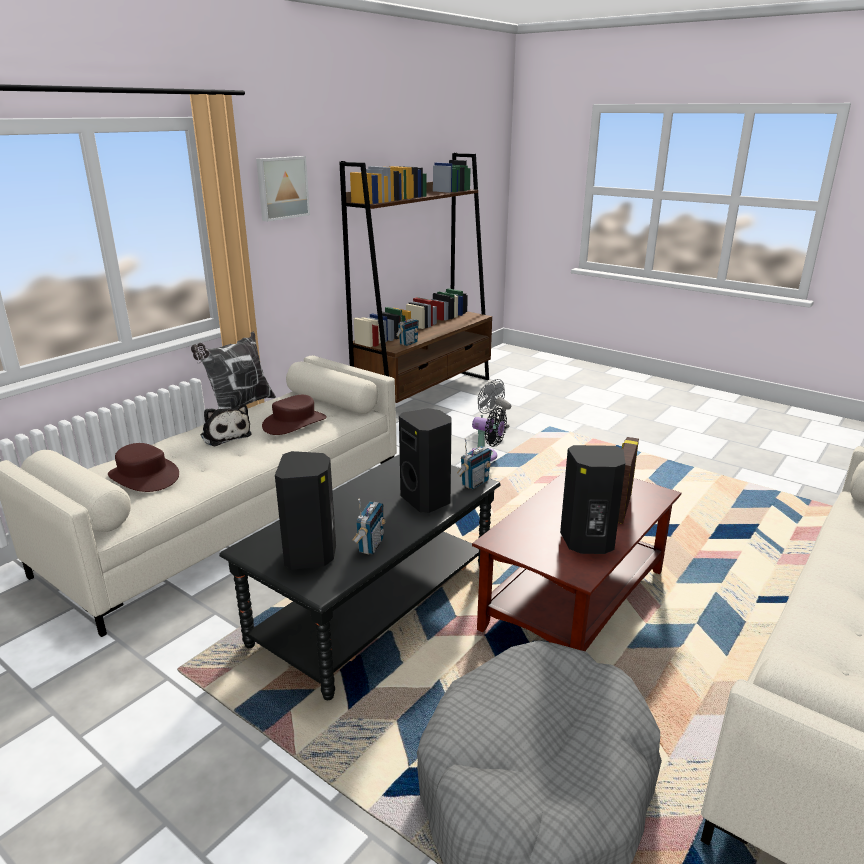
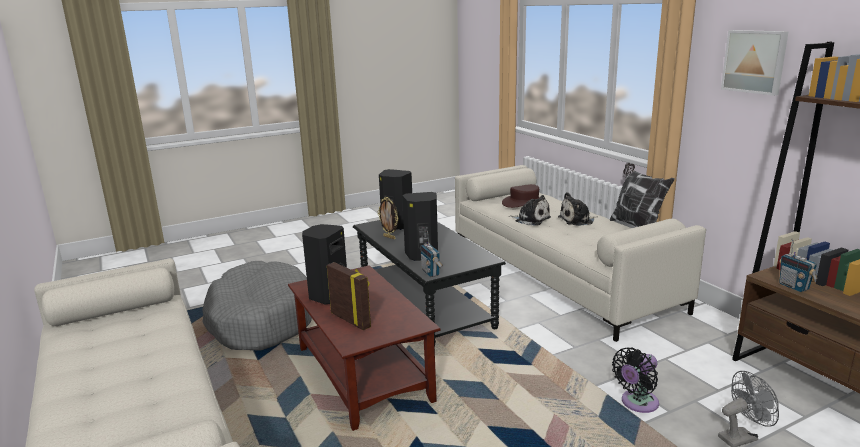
camera: 115 degrees right, 5 degrees down
(227, 463) = (531, 219): none -> plush toy
(294, 423) = (588, 238): brown hat -> none
(370, 545) = (389, 237): radio -> picture frame

